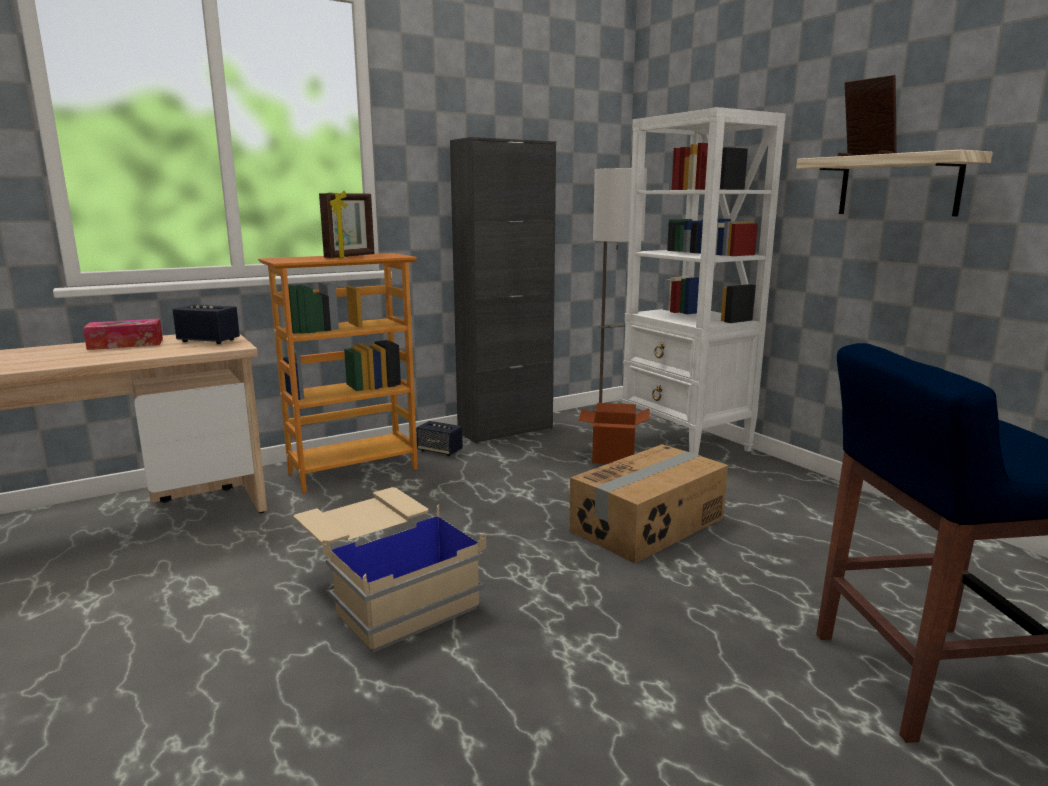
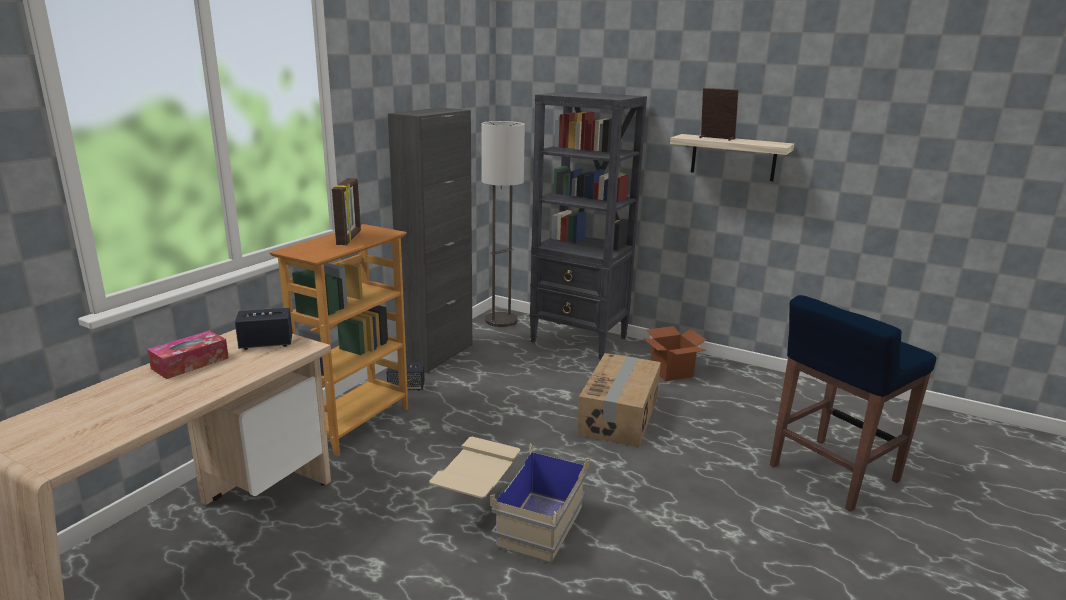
camera: 30 degrees left, 5 degrees up
(613, 457) = (543, 363): cardboard box -> cardboard box (671, 372)
(686, 443) = (579, 340): white bookcase -> black bookcase

